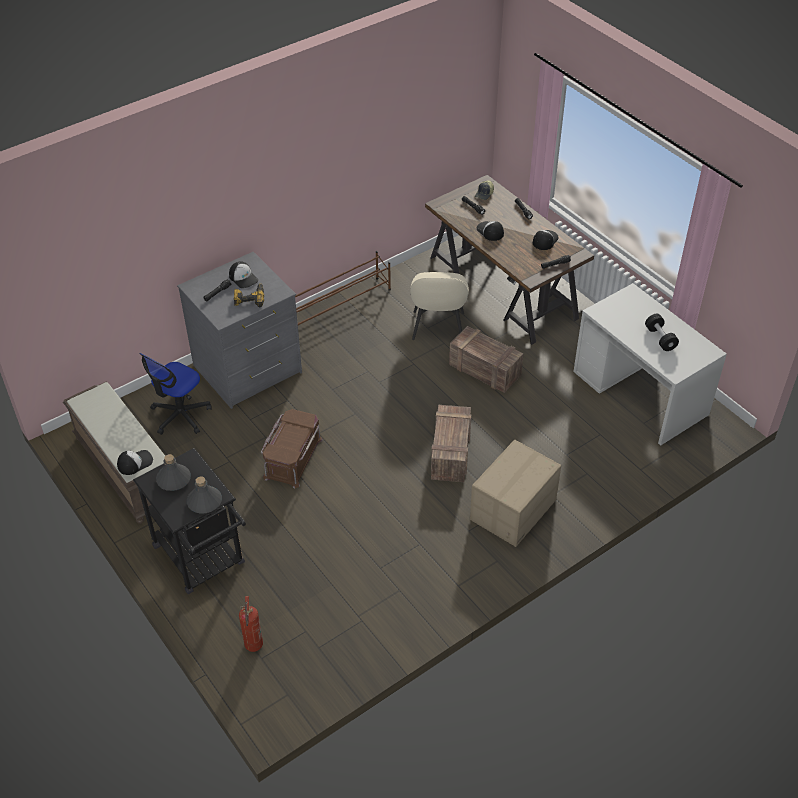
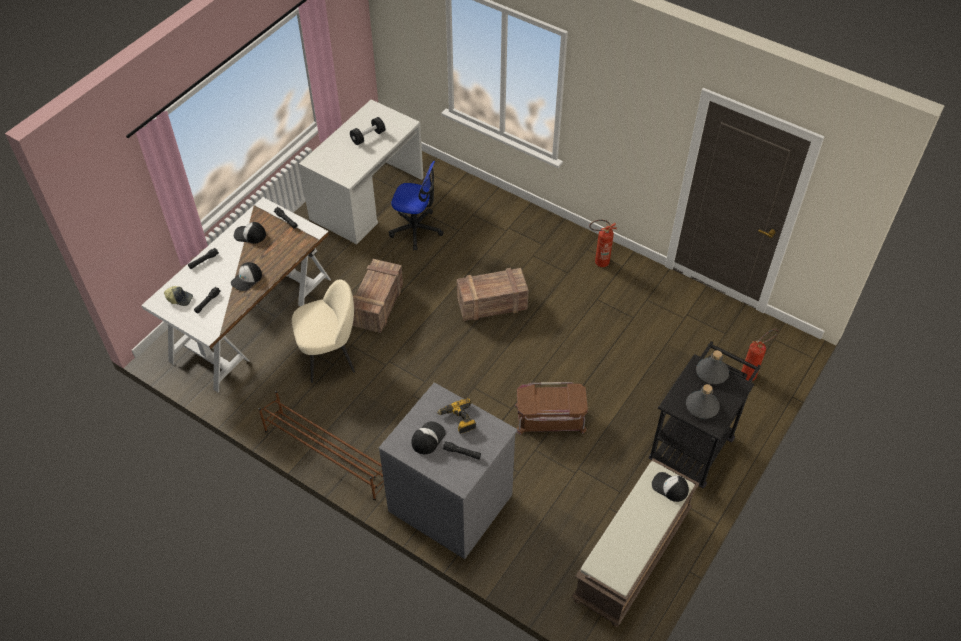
camera: 110 degrees left, 5 degrees up
(180, 415) = (540, 538): office chair -> office chair (416, 229)
(472, 564) = (598, 262): none -> fire extinguisher
(503, 287) = (251, 319): brown desk -> white desk
(513, 510) = (533, 250): cardboard box -> none

